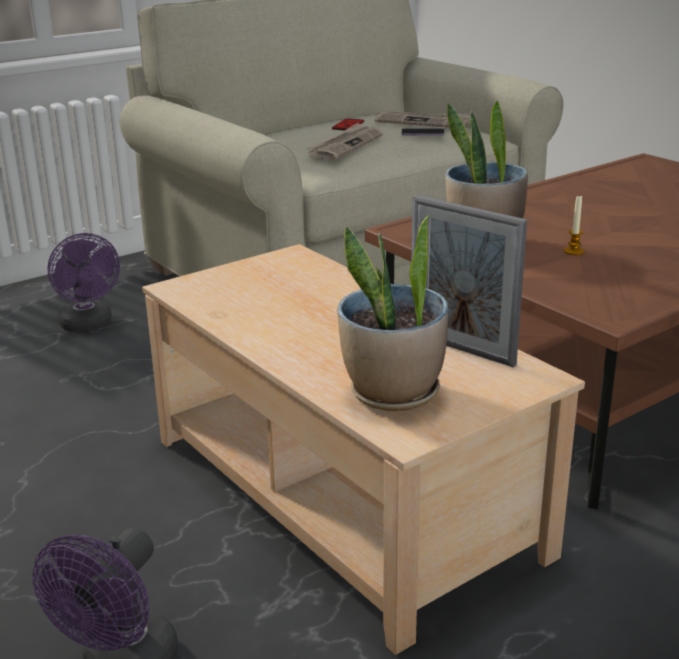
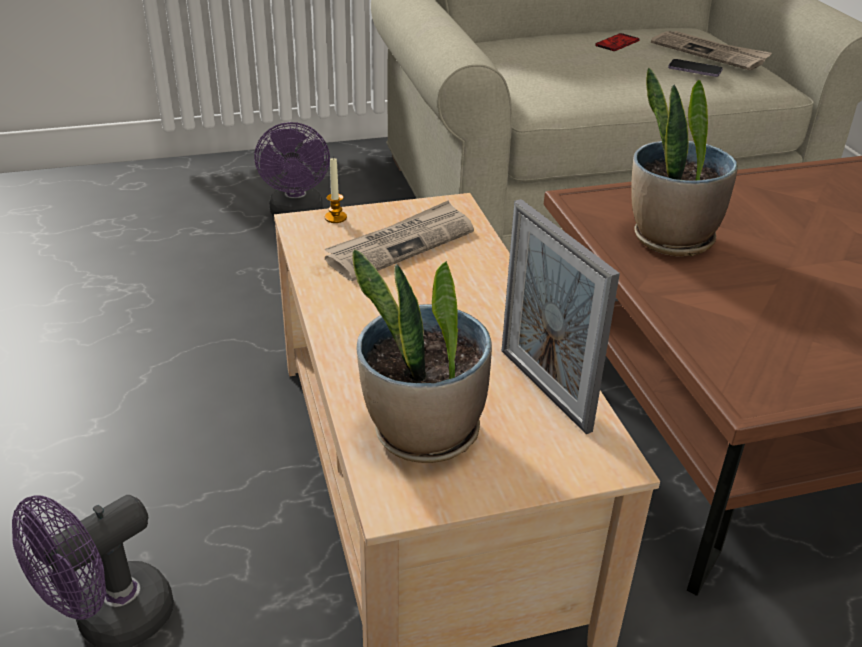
camera: 20 degrees right, 10 degrees up
(345, 145) = (593, 71): newspaper -> newspaper (400, 244)
(573, 251) = (772, 280): candle -> candle (335, 217)

